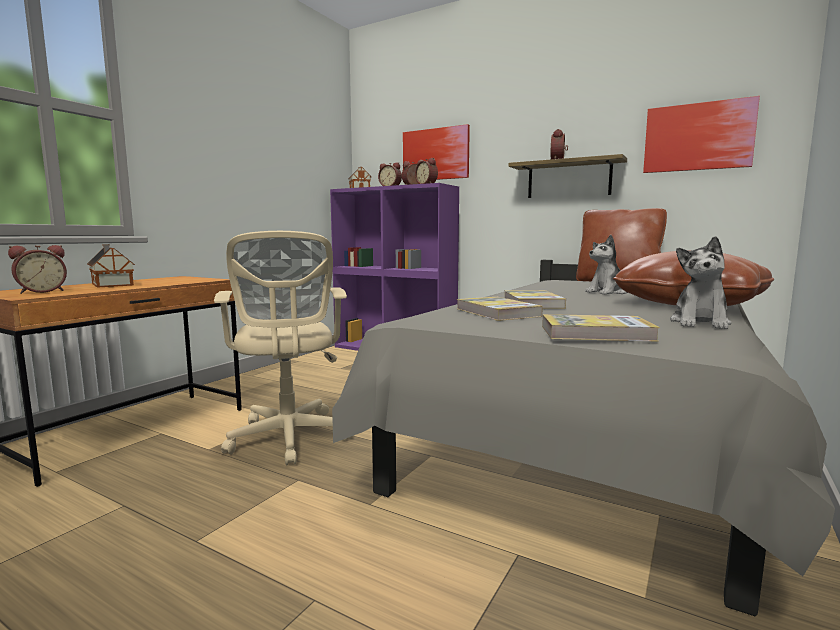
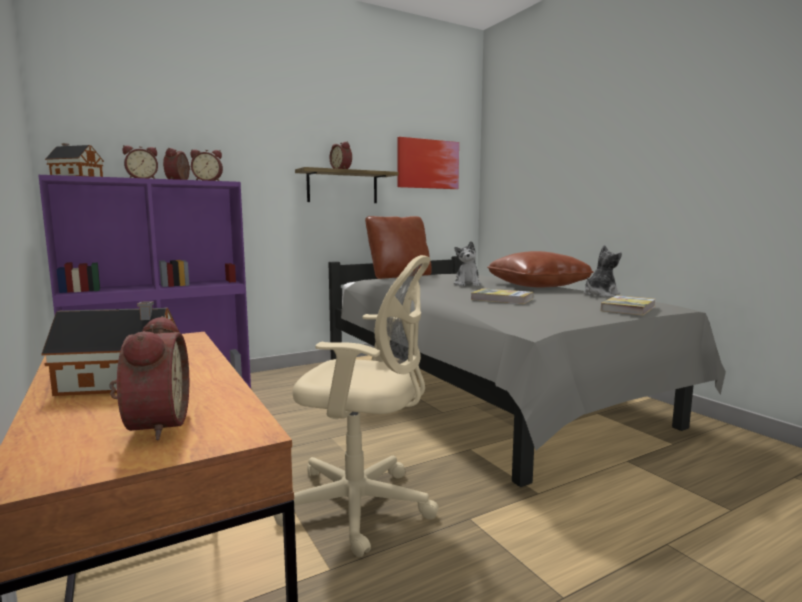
camera: 60 degrees left, 0 degrees up
(435, 154) = (191, 142): picture -> none
(497, 312) = (537, 309): book -> none
(700, 323) = (600, 295): plush toy -> plush toy turned 90 degrees counterclockwise

